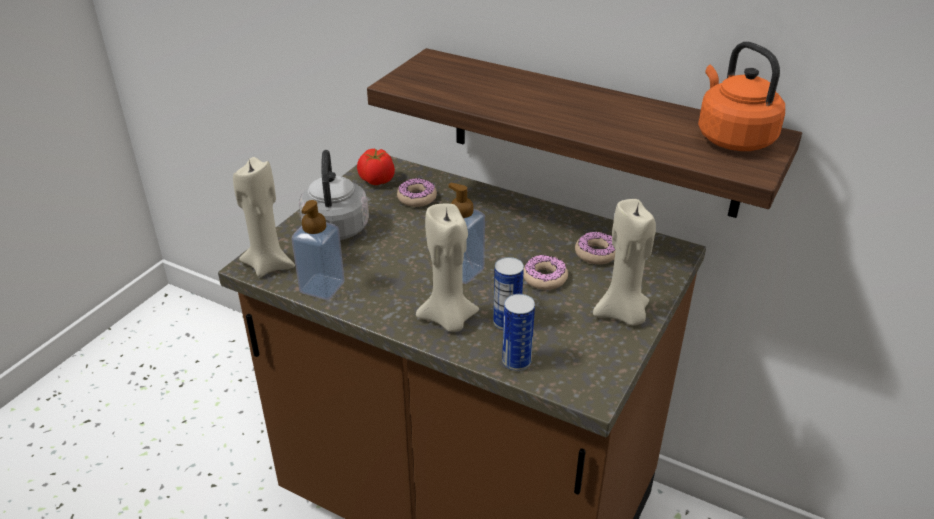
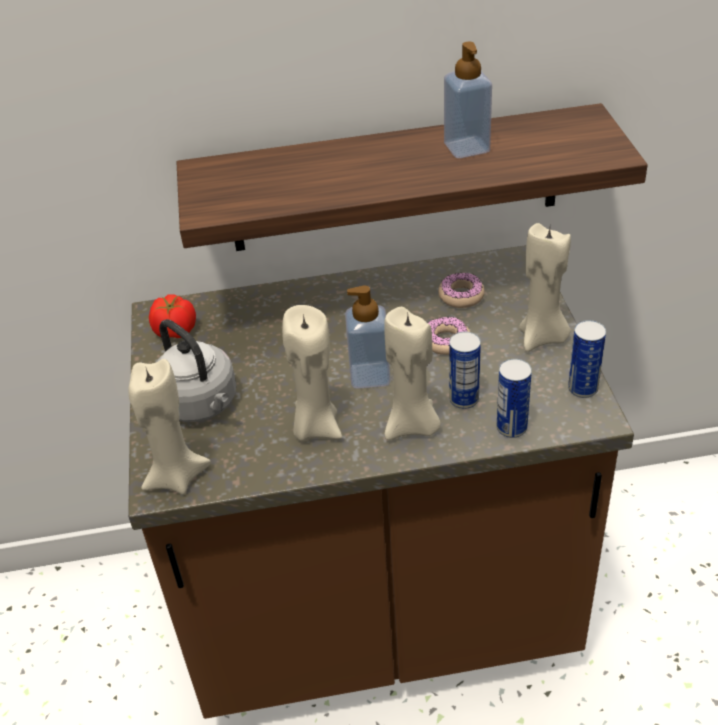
camera: 35 degrees left, 5 degrees up
(322, 287) = (260, 466): soap dispenser -> soap dispenser (466, 148)
(385, 283) = (315, 427): none -> beige candle
(417, 198) = (239, 328): donut -> none
(608, 367) = (582, 389): none -> can
(732, 137) = (562, 131): orange kettle -> none

